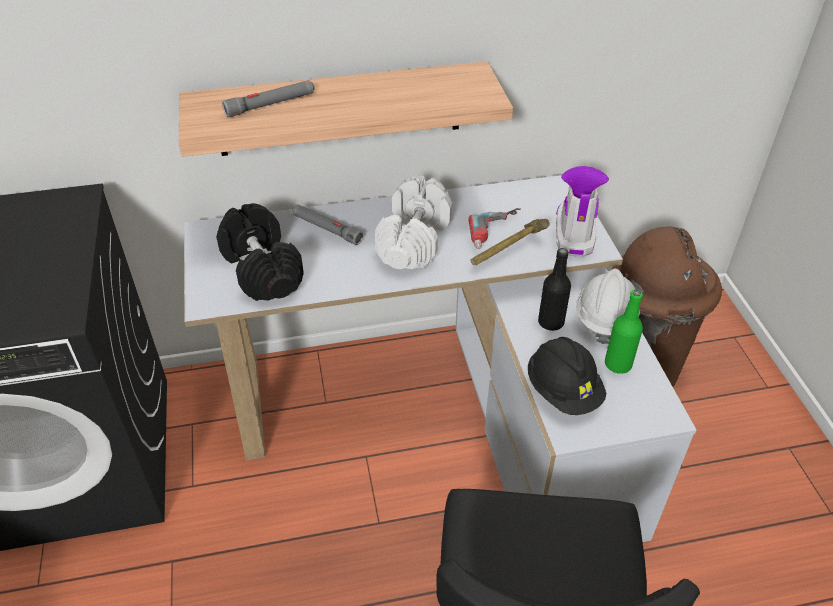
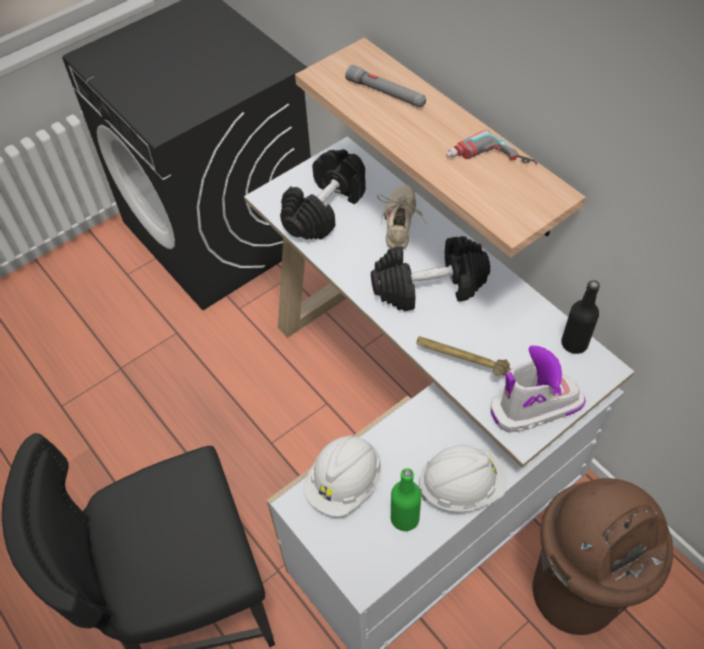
camera: 65 degrees right, 10 degrees up
(326, 229) = (401, 222): grey flashlight -> beige shoe
(414, 240) = (429, 287): white dumbbell -> black dumbbell
(497, 232) = (485, 343): power drill -> power drill (489, 163)
(551, 322) = (426, 442): black bottle -> black bottle (574, 344)
(563, 391) = (344, 483): black hard hat -> white hard hat

